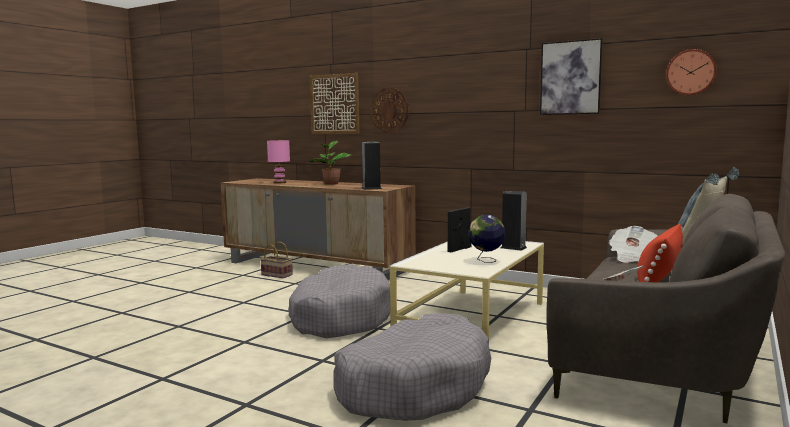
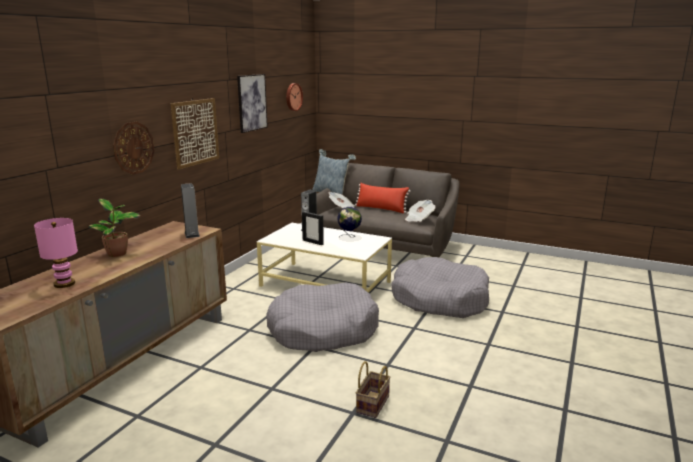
camera: 95 degrees left, 10 degrees up
(278, 275) = (153, 385): basket -> basket (372, 403)
(334, 103) = (63, 150): picture -> picture (195, 131)

